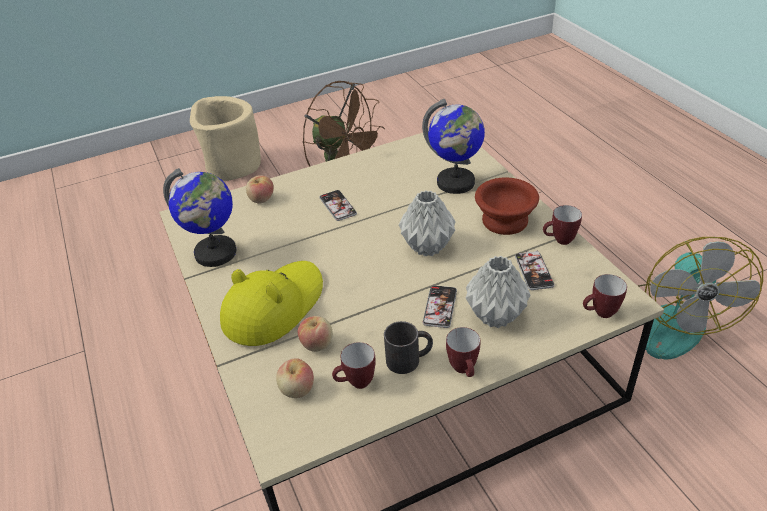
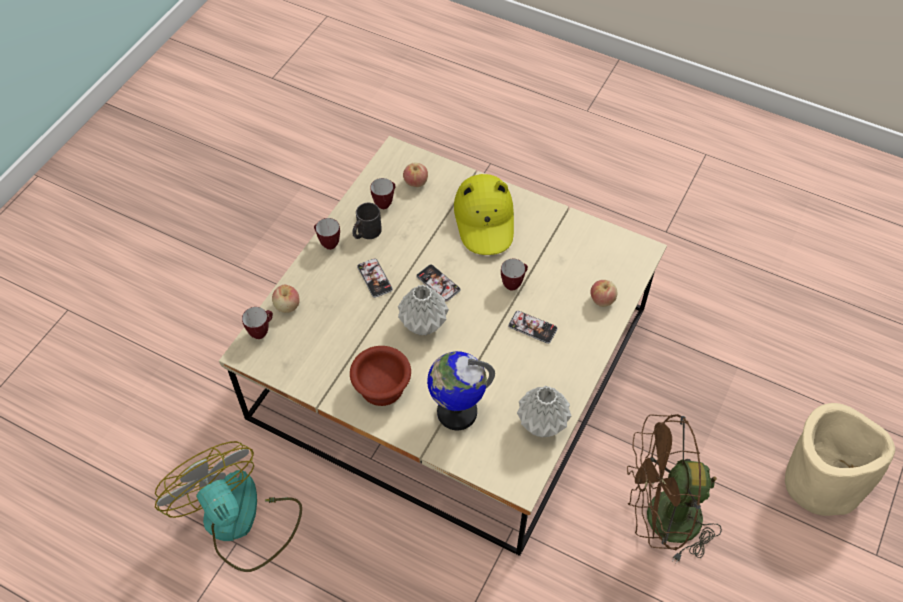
camera: 140 degrees right, 15 degrees up
(216, 253) = (573, 234): globe -> none
(317, 344) = (431, 212): apple -> apple (287, 306)
(497, 316) = (331, 292): grey vase -> grey vase (541, 425)
(534, 271) = (328, 345): phone -> phone (438, 283)
(559, 241) = (324, 387): mug -> mug (514, 283)

